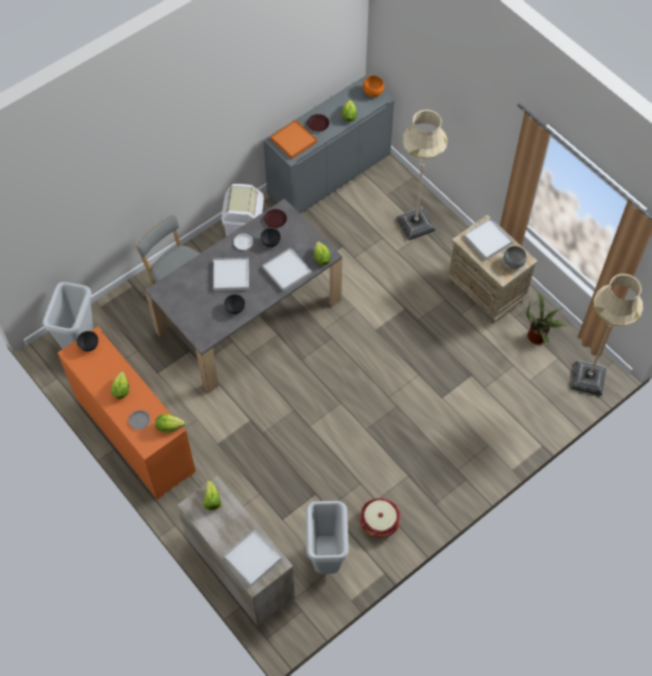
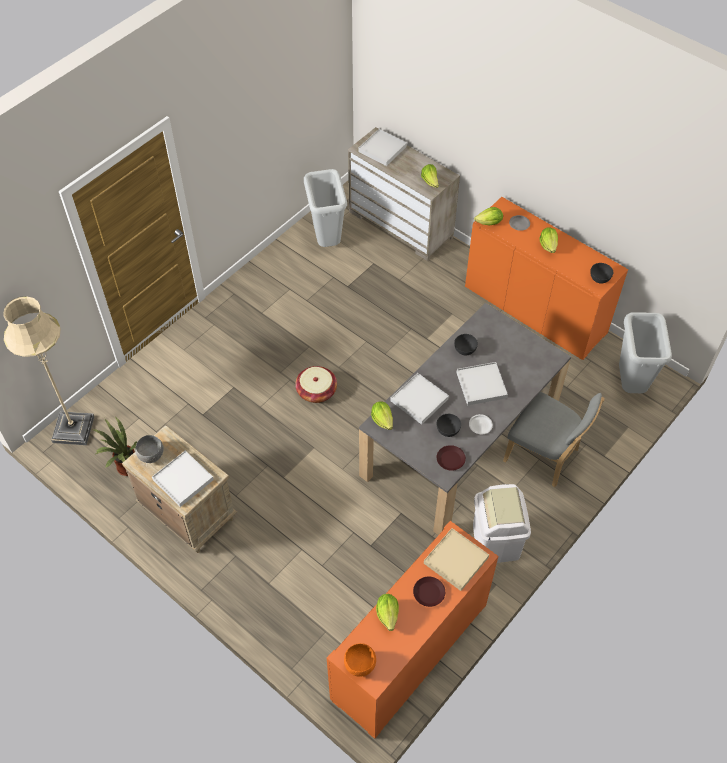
camera: 170 degrees right, 5 degrees down
(293, 141) = (456, 560): orange tray -> beige tray
(329, 174) = (410, 651): grey cabinet -> orange cabinet
(379, 522) = (284, 273): basket -> basket (316, 391)
(415, 225) = (282, 591): beige floor lamp -> none

